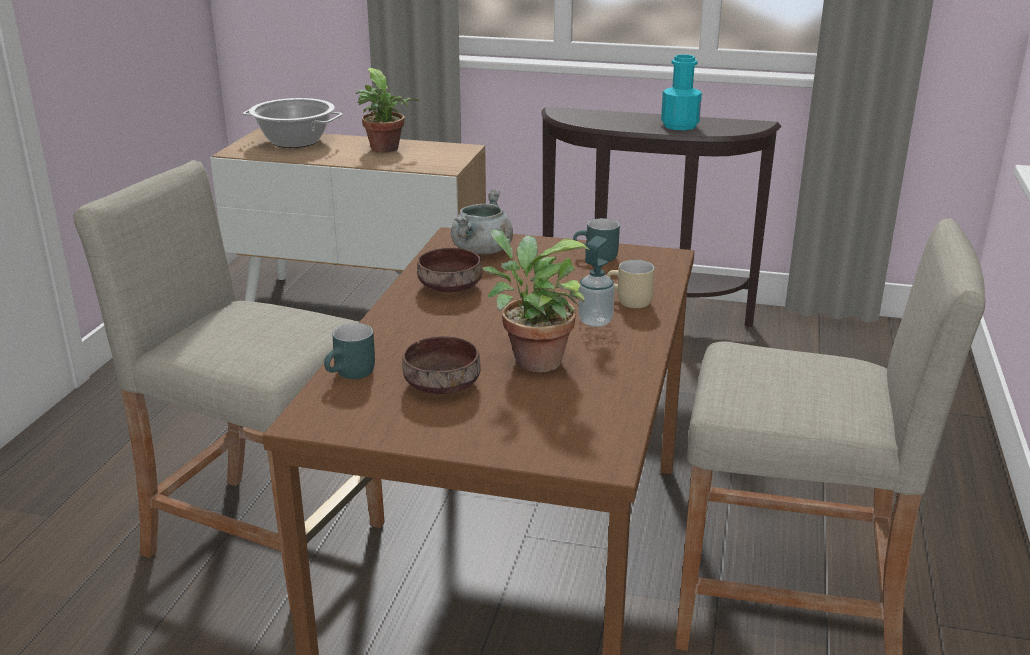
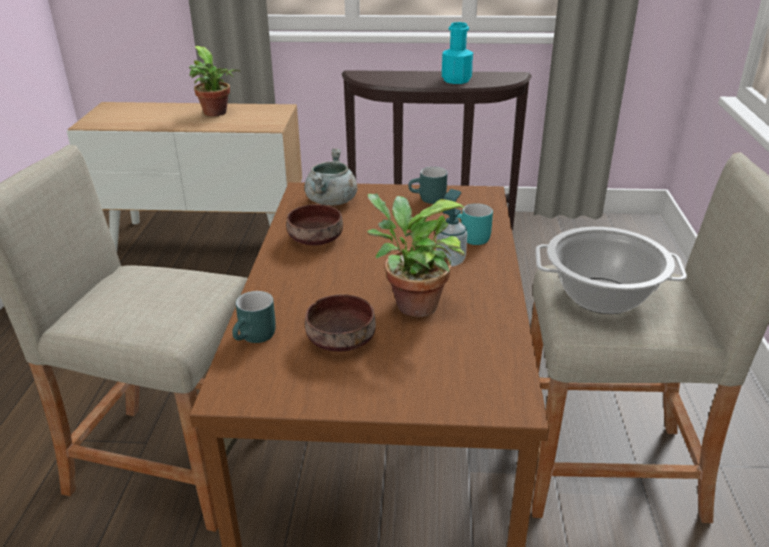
camera: 10 degrees left, 5 degrees up
(294, 141) = (137, 111): cooking pot -> cooking pot (601, 296)
(628, 301) = (470, 239): beige mug -> turquoise mug

